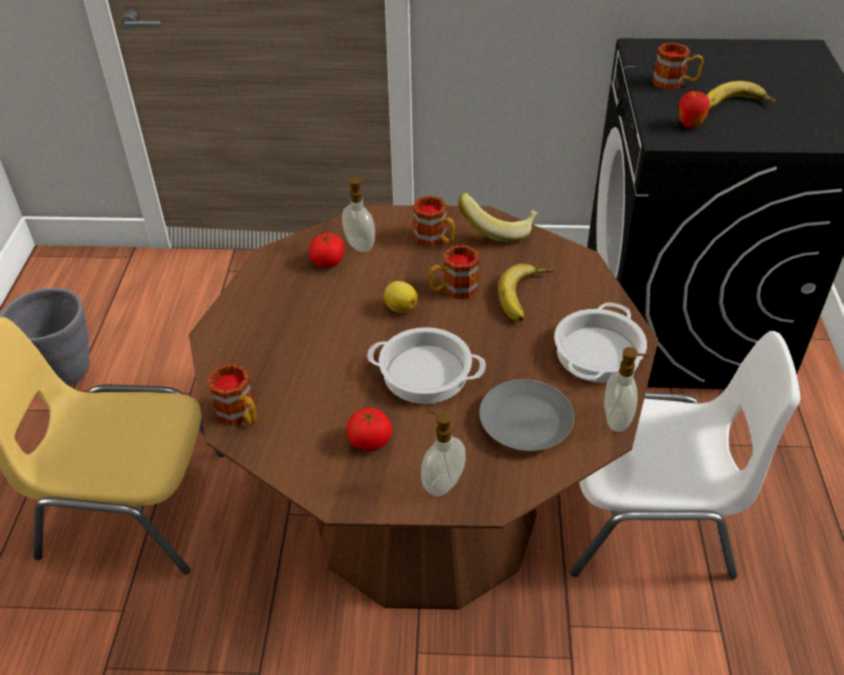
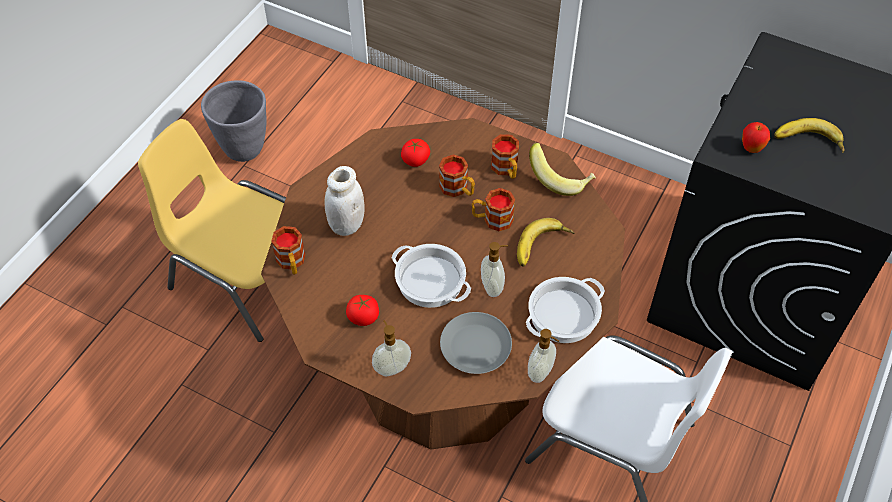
camera: 25 degrees right, 10 degrees up
(286, 351) = (346, 225): none -> white jar
(361, 245) = (448, 154): soap dispenser -> soap dispenser (493, 287)
(400, 307) = (444, 220): lemon -> none
(675, 83) = (774, 99): mug -> mug (458, 189)

